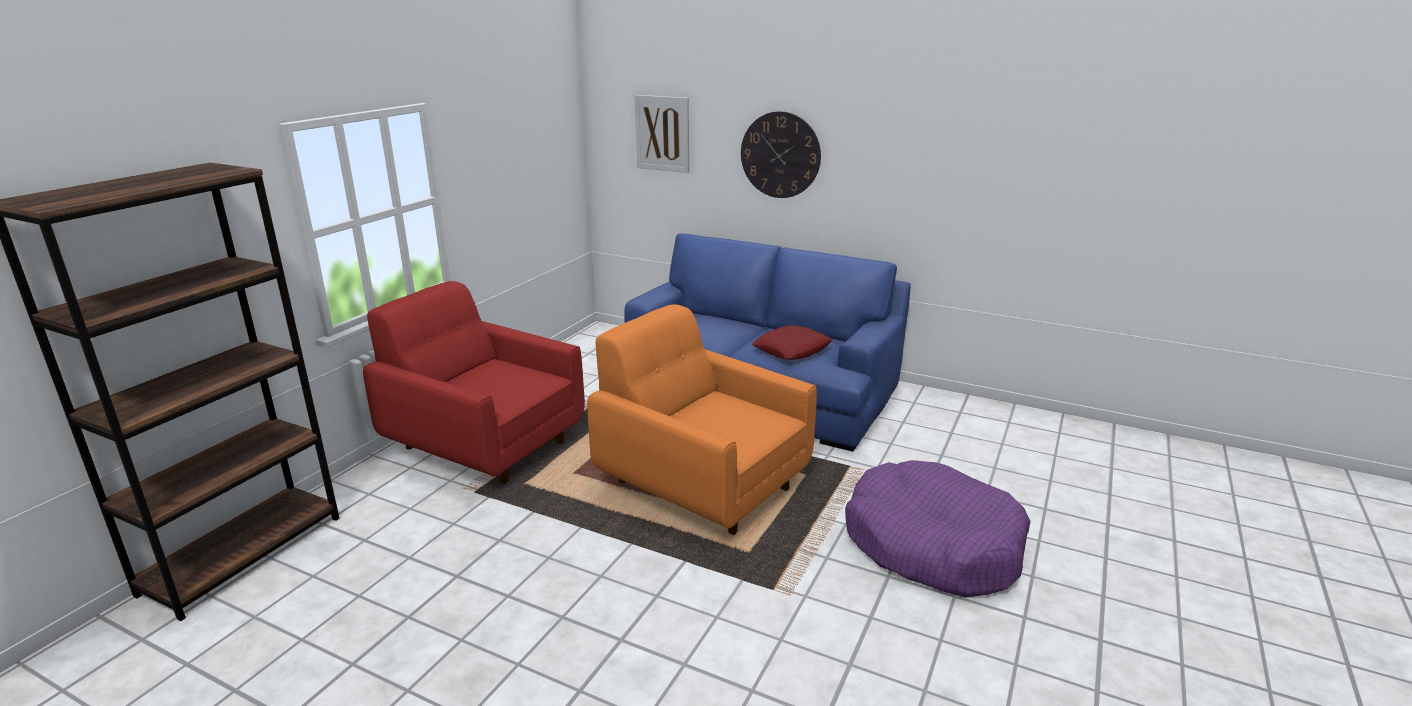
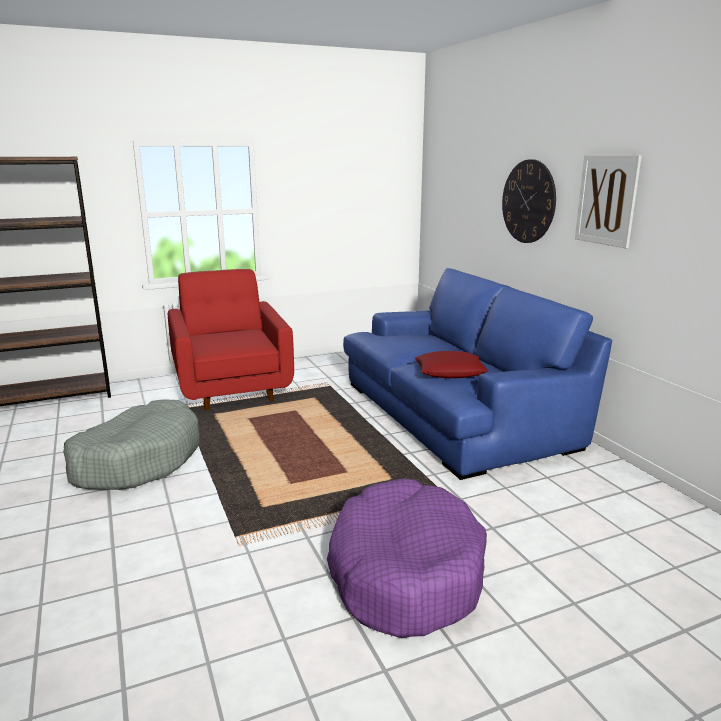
camera: 40 degrees right, 5 degrees down
(535, 572) = (137, 460): none -> grey dog bed
(662, 133) = (460, 184): picture -> picture (606, 200)
(701, 485) = (308, 455): orange armchair -> none

